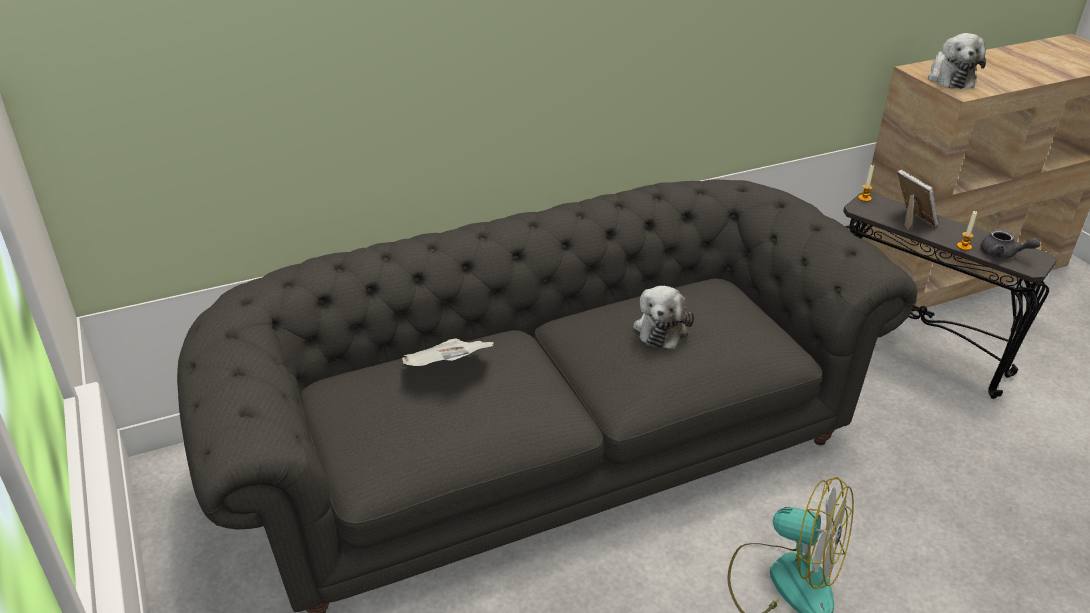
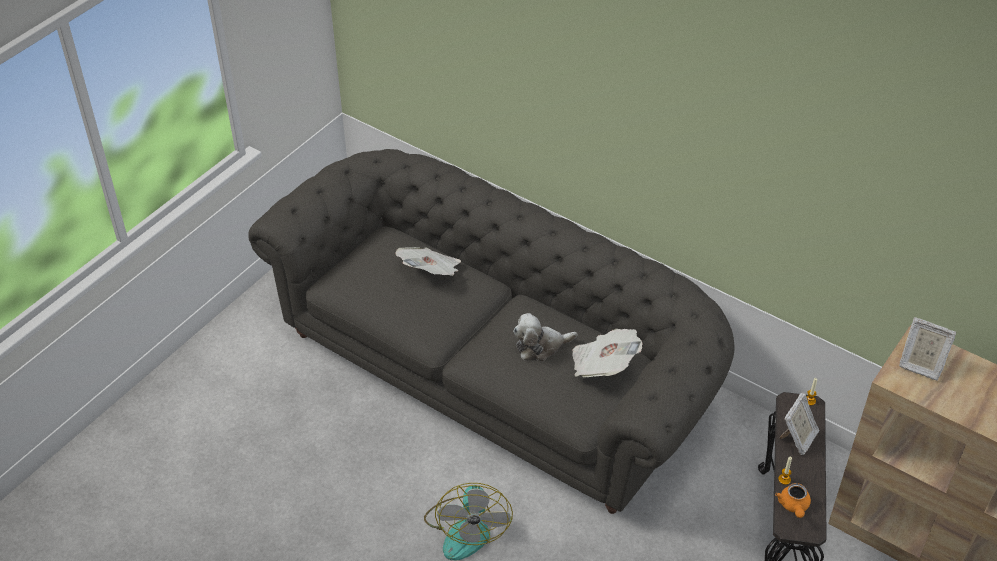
camera: 60 degrees right, 10 degrees up
(725, 297) = (603, 365): none -> newspaper
(950, 78) = (920, 365): plush toy -> picture frame
(1002, 254) = (793, 506): grey teapot -> orange teapot

